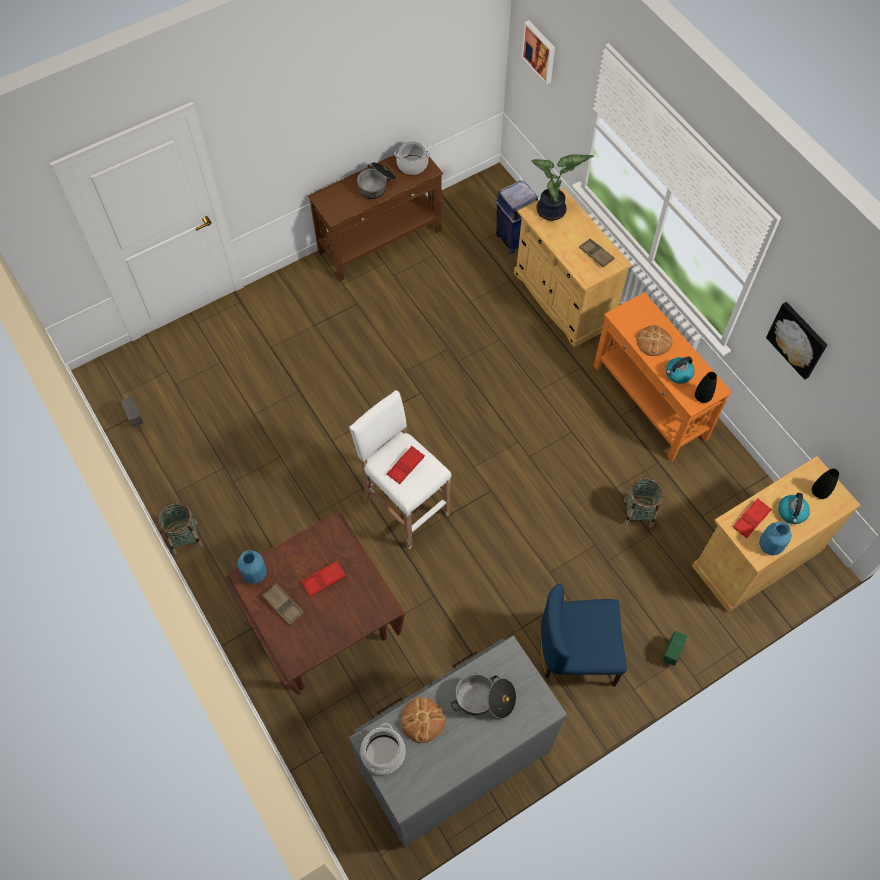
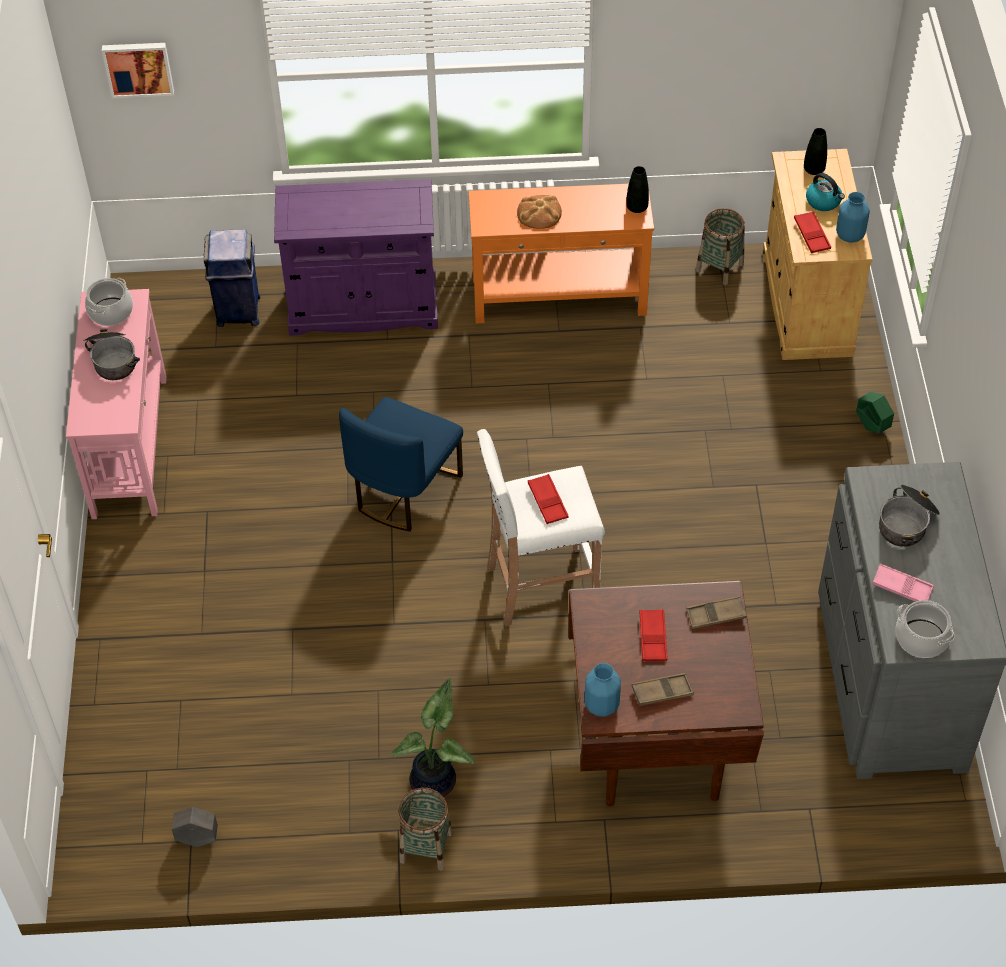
camera: 60 degrees left, 10 degrees down
(381, 241) = (131, 445): brown console table -> pink console table
(422, 720) = (902, 587): bread -> pink tray
(552, 212) = (303, 210): potted plant -> potted plant (436, 780)
(563, 299) = (363, 307): beige cabinet -> purple cabinet
(577, 653) = (825, 507): blue chair -> blue chair (404, 490)
(596, 254) = (393, 201): brown tray -> brown tray (715, 615)
(638, 513) = (691, 374): basket -> basket (719, 267)
(678, 374) = (595, 213): kettle -> none
(798, 339) = (680, 59): picture -> none

